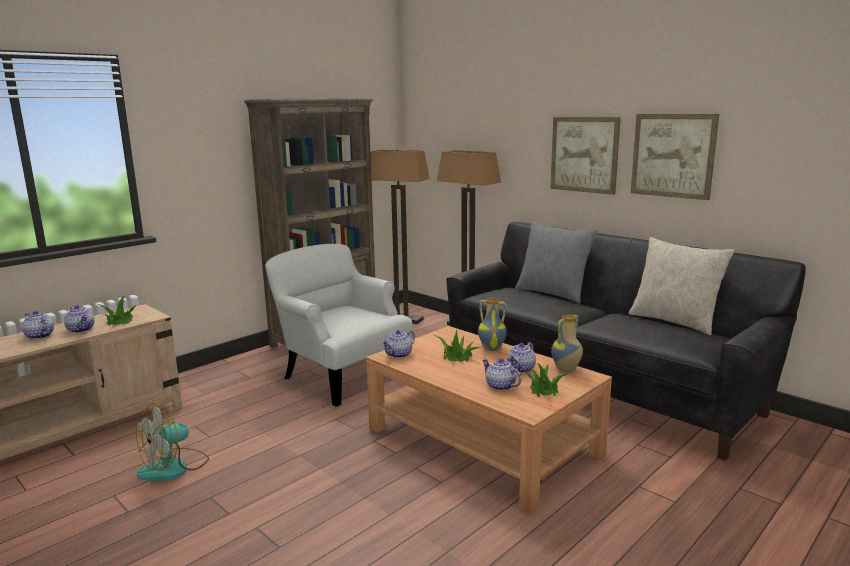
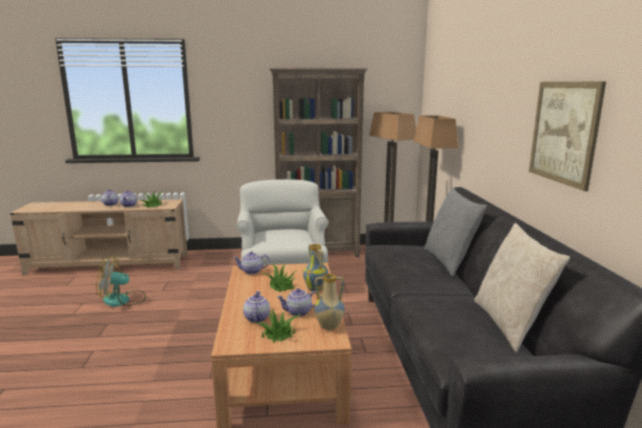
camera: 40 degrees right, 0 degrees up
(584, 154) = (505, 125): picture -> none

